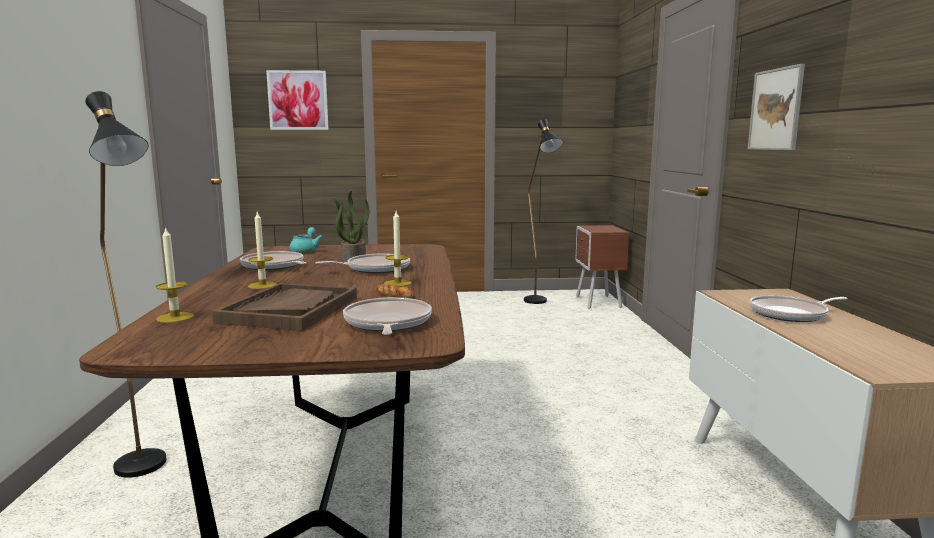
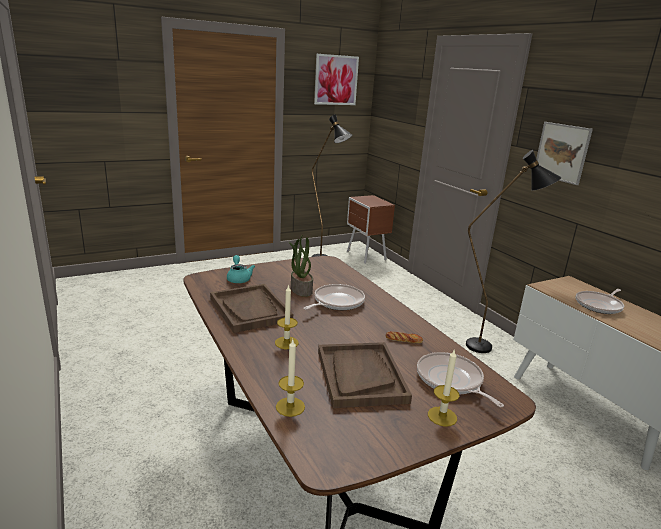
camera: 25 degrees left, 10 degrees up
(147, 471) = (165, 504): black floor lamp -> black floor lamp (488, 348)
(274, 266) = (250, 309): frying pan -> brown tray
(298, 100) = (98, 85): picture -> picture (336, 80)
(397, 283) = (383, 322): candle -> candle (442, 416)

